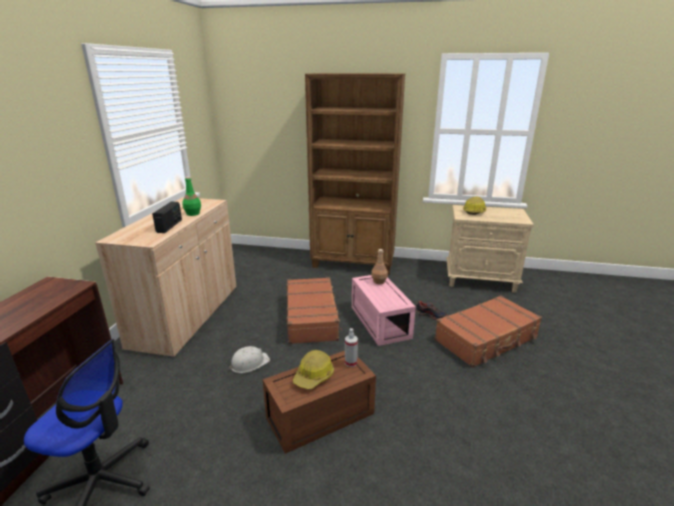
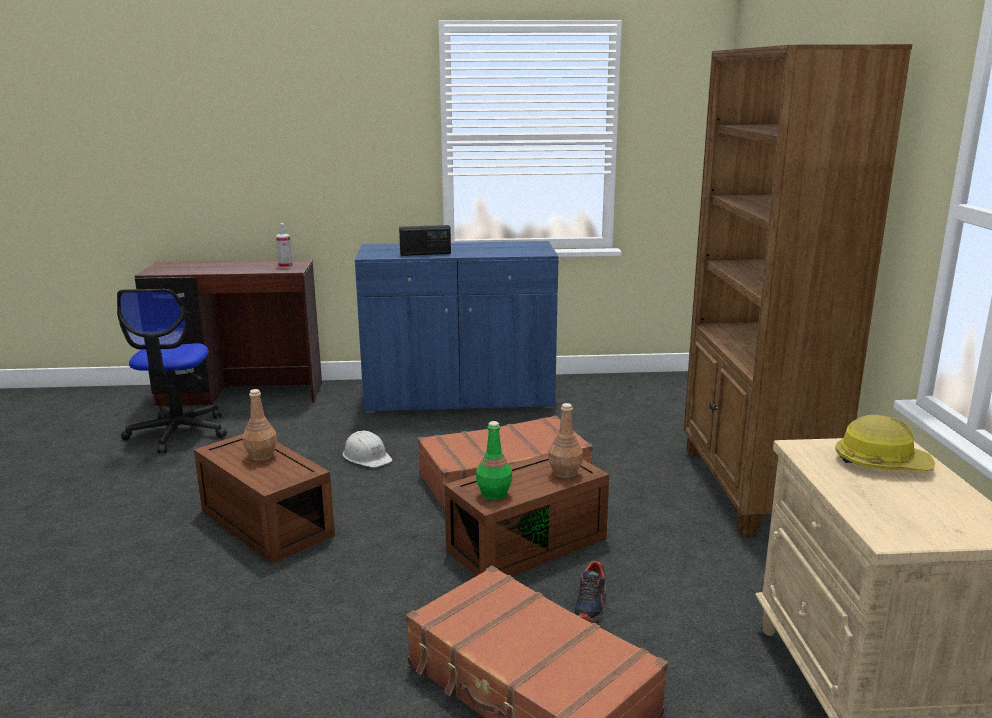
camera: 75 degrees right, 5 degrees down
(187, 316) = (459, 398): beige cabinet -> blue cabinet
(193, 214) = (479, 253): green bottle -> green bottle (493, 494)
(314, 376) = (261, 456): hard hat -> brown bottle
(350, 363) = (292, 475): spray bottle -> spray bottle (285, 266)
(378, 321) = (527, 542): pink storage box -> brown storage box

